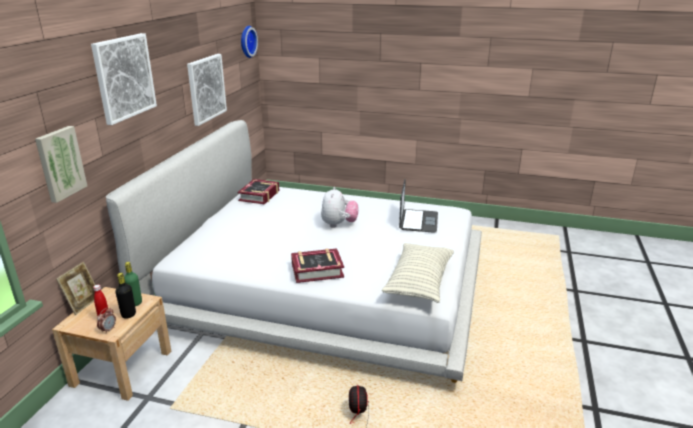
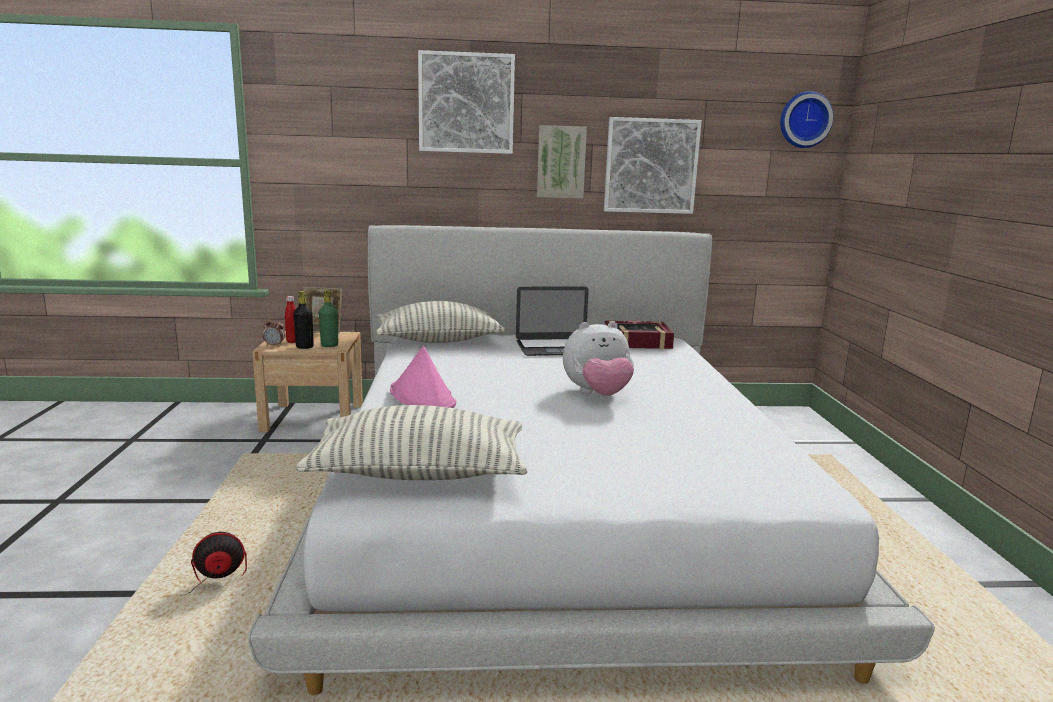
camera: 70 degrees right, 10 degrees down
(60, 163) = (337, 168): picture -> picture (561, 162)
(199, 252) = (438, 341): none -> pillow
(317, 270) = (422, 397): book -> pink hat
(418, 221) = (695, 454): laptop -> laptop (556, 347)

